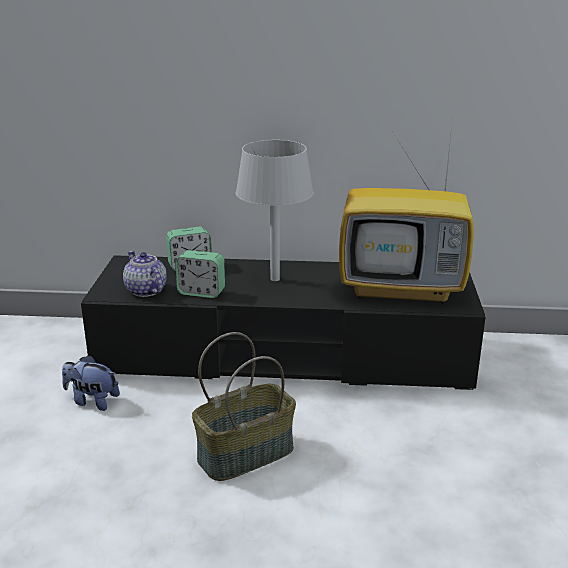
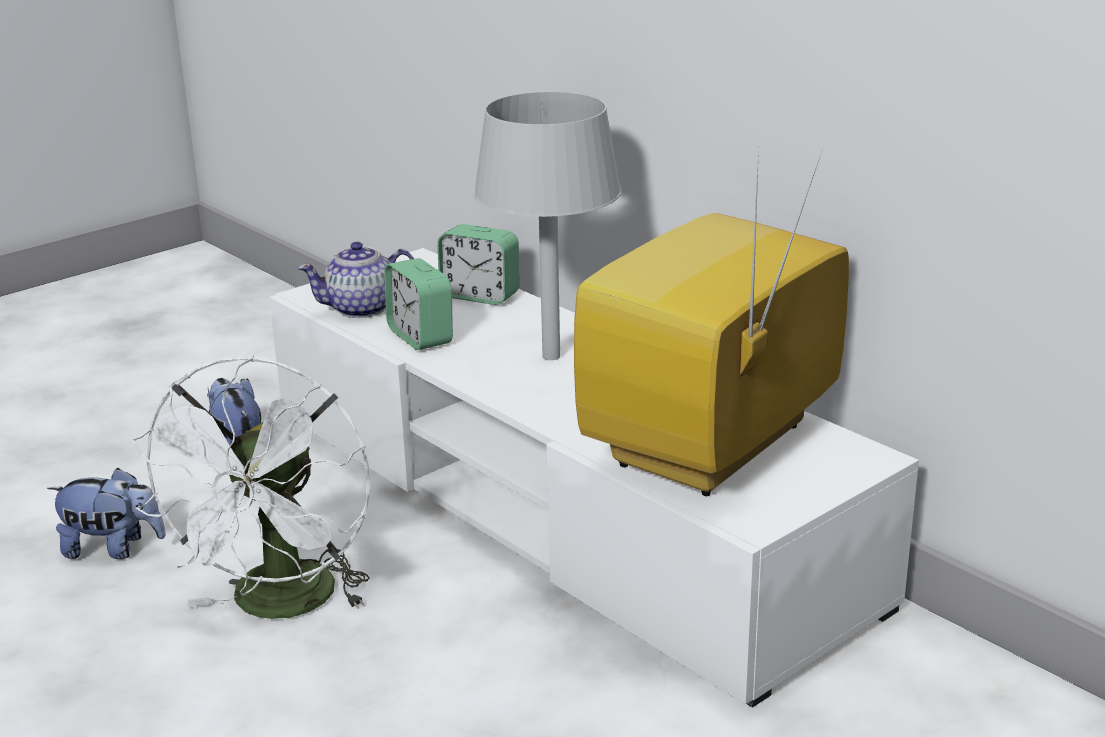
camera: 45 degrees right, 0 degrees up
(111, 476) = (113, 548): none -> plush toy
(146, 291) = (362, 308): teapot -> teapot turned 120 degrees counterclockwise
(245, 453) = (280, 606): basket -> white fan
(284, 355) = (555, 505): black tv stand -> white tv stand
(403, 289) = (712, 449): television -> television turned 75 degrees clockwise

